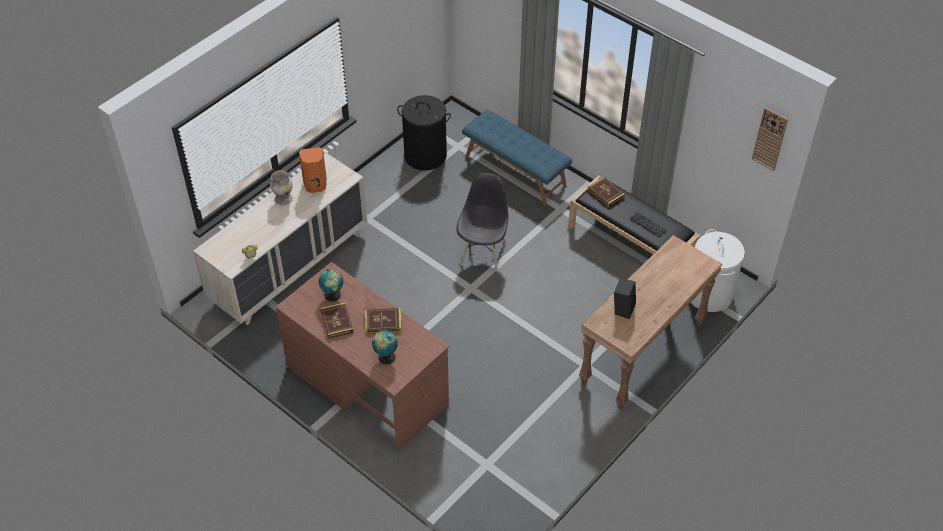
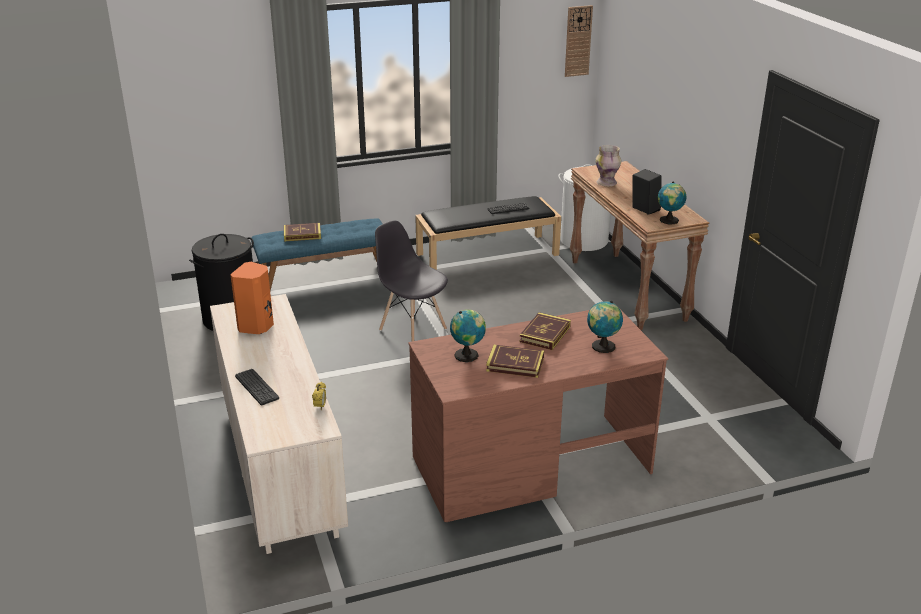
camera: 60 degrees left, 20 degrees down
(253, 221) = (256, 387): none -> keyboard
(284, 199) = (249, 354): vase -> vase (607, 183)
(606, 193) = (447, 214): book -> book (302, 234)
(613, 331) = (669, 221): none -> globe

